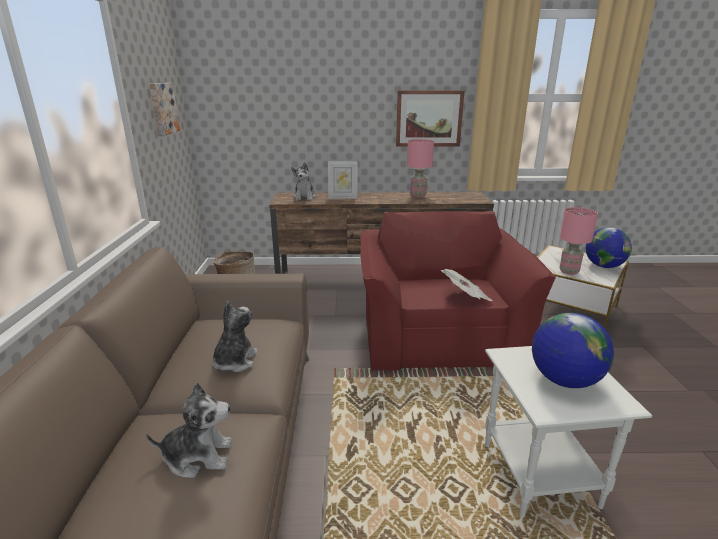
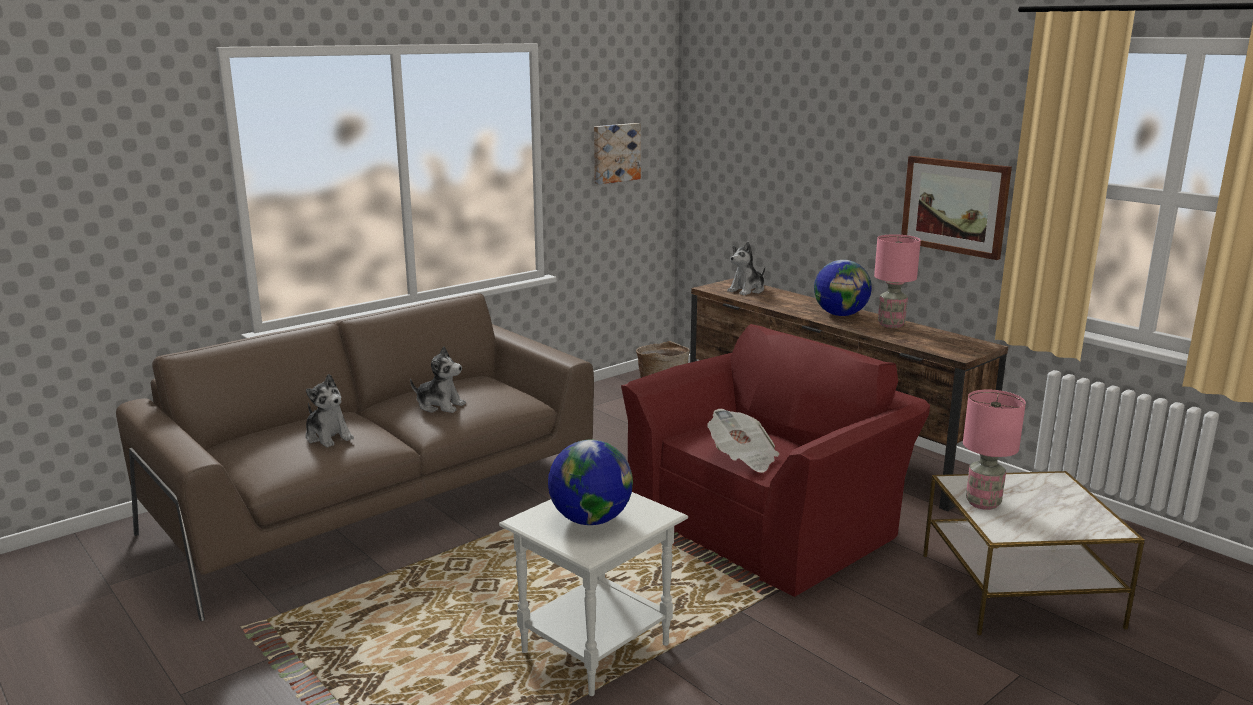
camera: 50 degrees right, 5 degrees down
(234, 361) = (440, 405): plush toy -> plush toy turned 45 degrees clockwise
(343, 197) = (788, 302): picture frame -> none
(603, 266) = (1067, 523): globe -> globe (840, 315)

